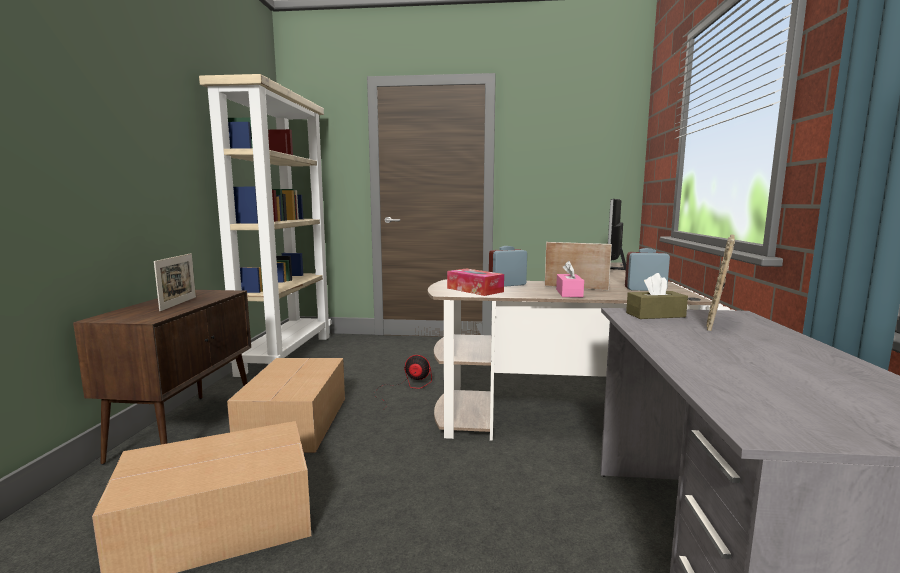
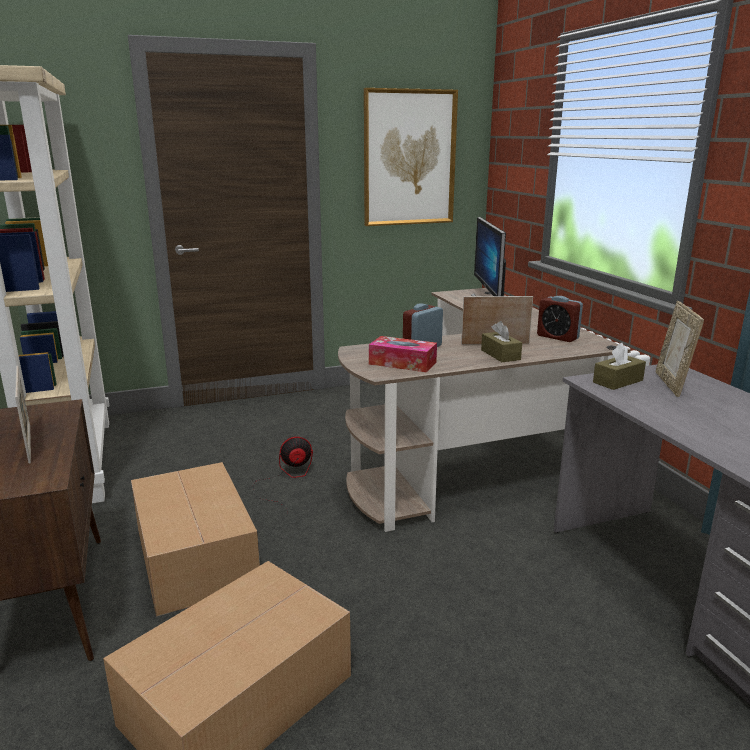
camera: 25 degrees left, 10 degrees up
(569, 157) = (409, 158): none -> picture
(569, 293) = (500, 355): pink tissue box -> brown tissue box
(645, 289) = (557, 337): alarm clock -> alarm clock turned 120 degrees counterclockwise

